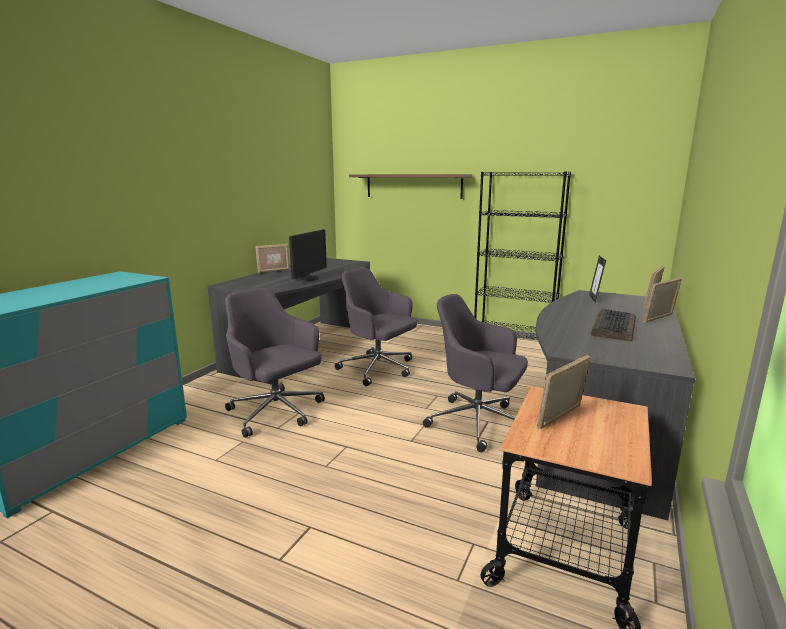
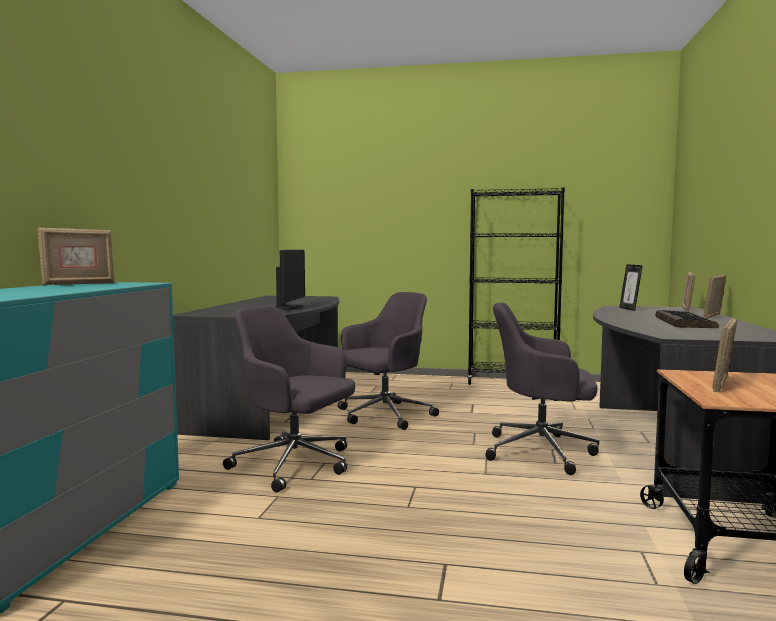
camera: 15 degrees left, 10 degrees down
(273, 271) = (234, 304): picture frame -> picture frame (78, 284)
(378, 369) = (383, 415): grey office chair -> grey office chair turned 120 degrees clockwise
(413, 186) = (381, 210): shelf -> none

